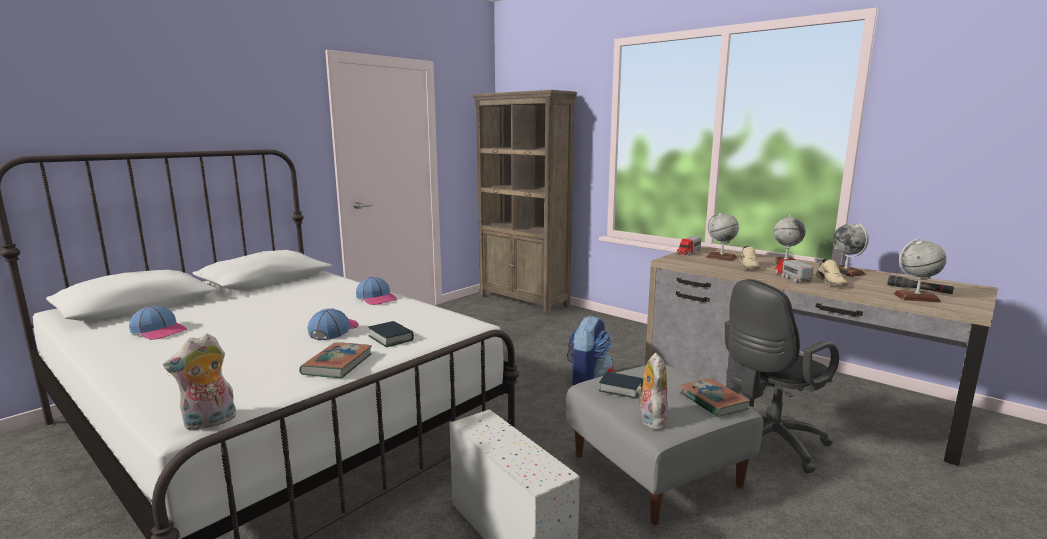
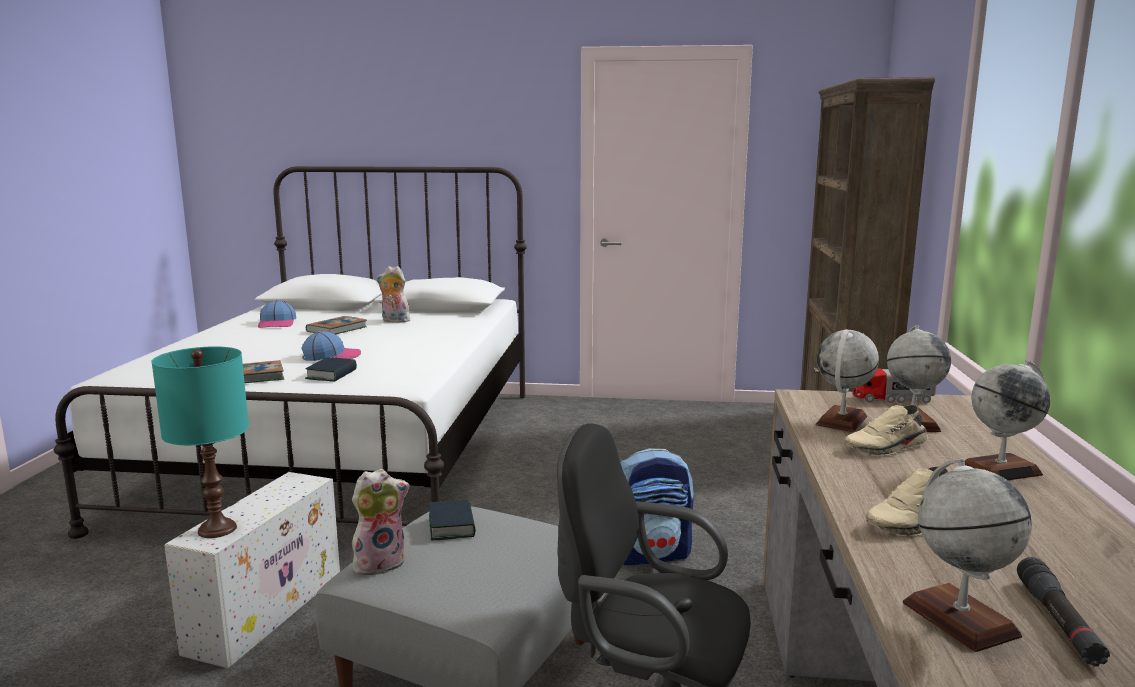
camera: 55 degrees right, 0 degrees up
(209, 423) = (115, 381): plush toy -> plush toy (394, 321)
(377, 298) = (441, 343): cap -> none
(533, 468) = (216, 529): none -> turquoise table lamp
(713, 401) = (477, 592): book -> book (337, 329)
(791, 277) = (876, 486): toy truck -> none
(845, 272) = (1054, 530): globe -> globe (841, 421)

